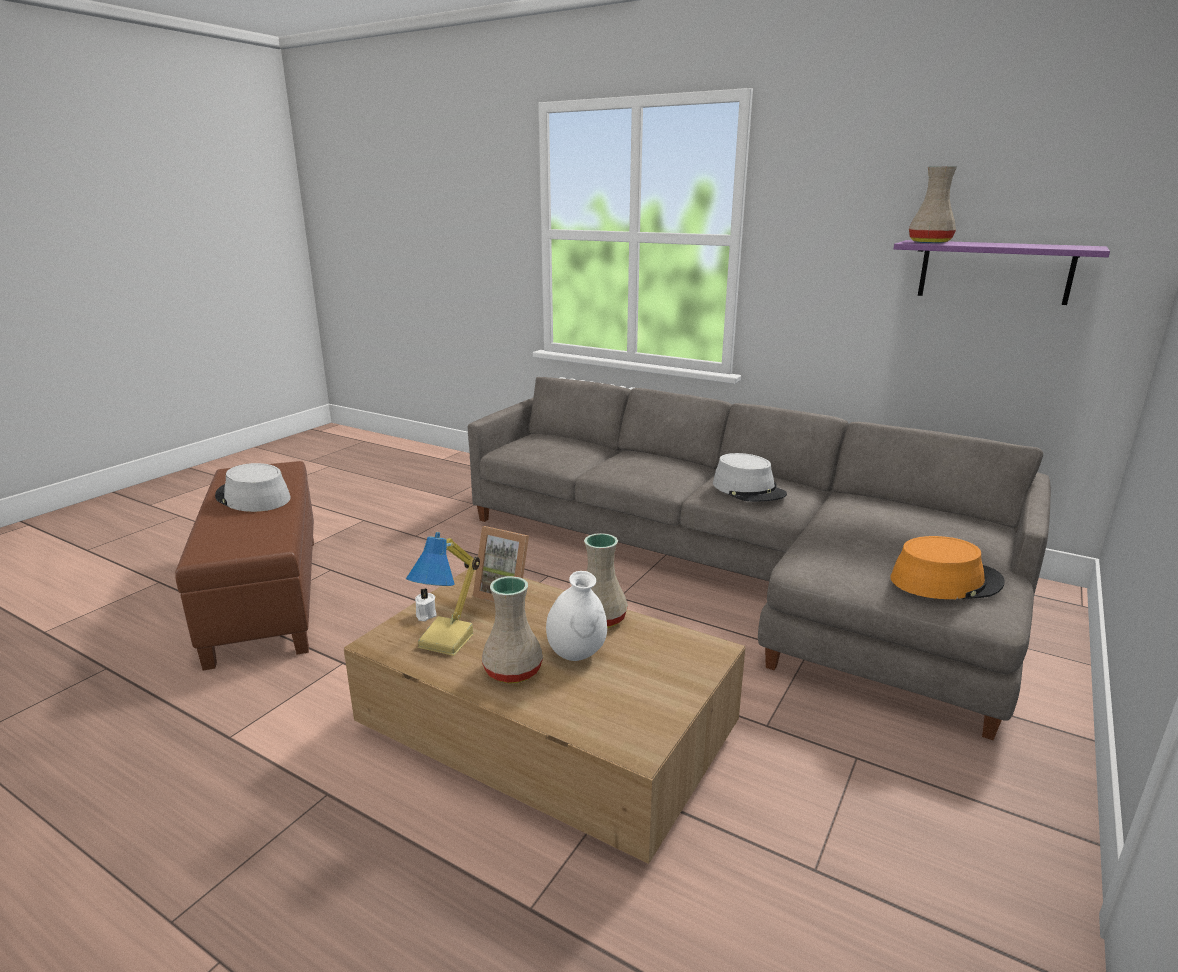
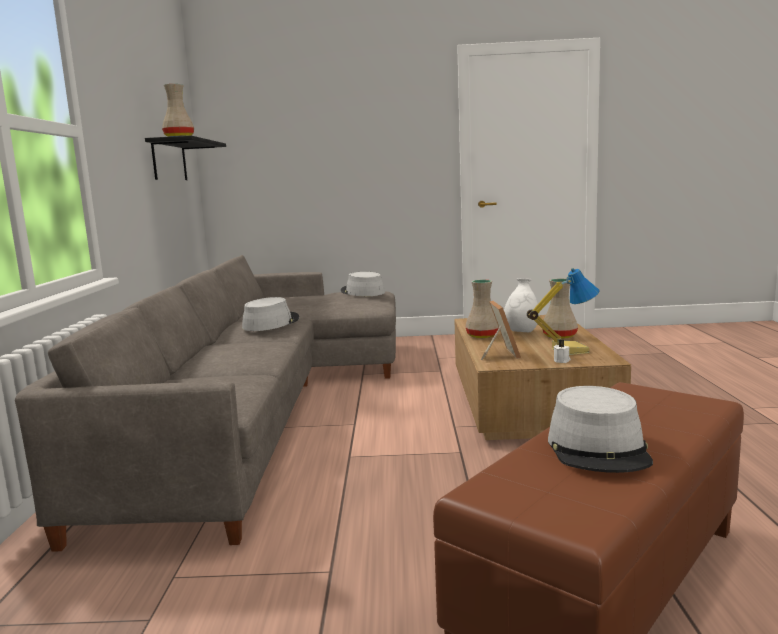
camera: 120 degrees left, 10 degrees down
(945, 581) = (362, 292): orange hat -> grey hat
(994, 271) = (169, 161): purple shelf -> black shelf

